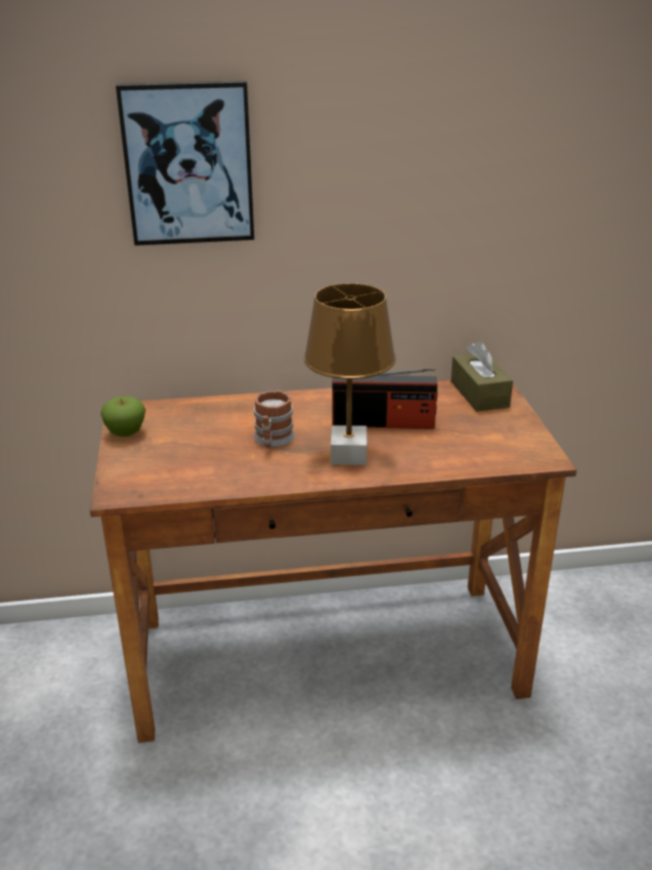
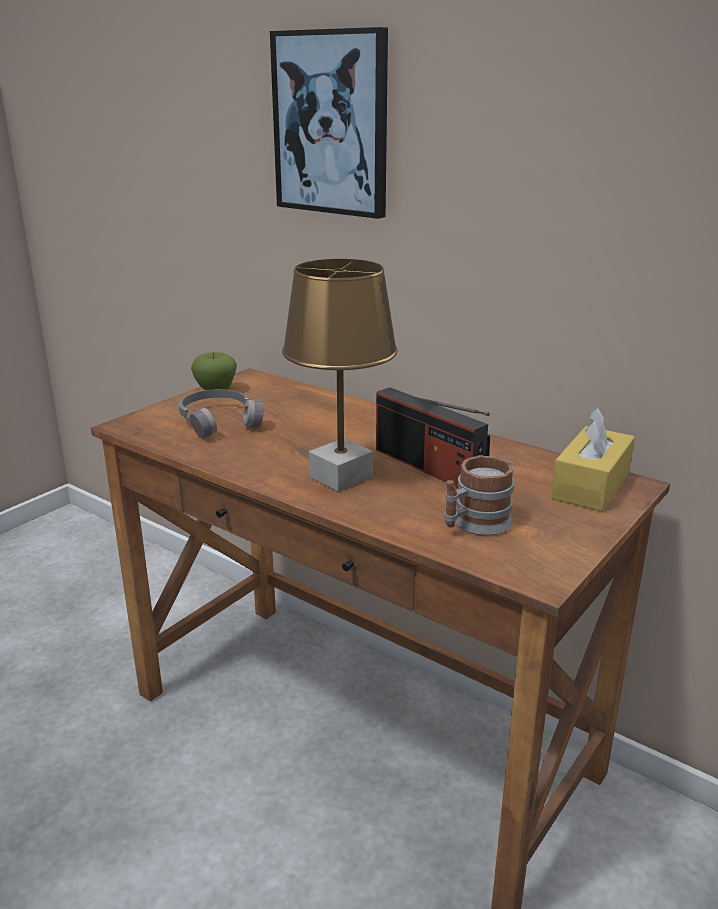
camera: 45 degrees right, 5 degrees down
(185, 456) = (219, 421): none -> grey headphones
(272, 440) = (304, 439): mug -> mug (475, 524)
(479, 394) = (591, 485): brown tissue box -> yellow tissue box

